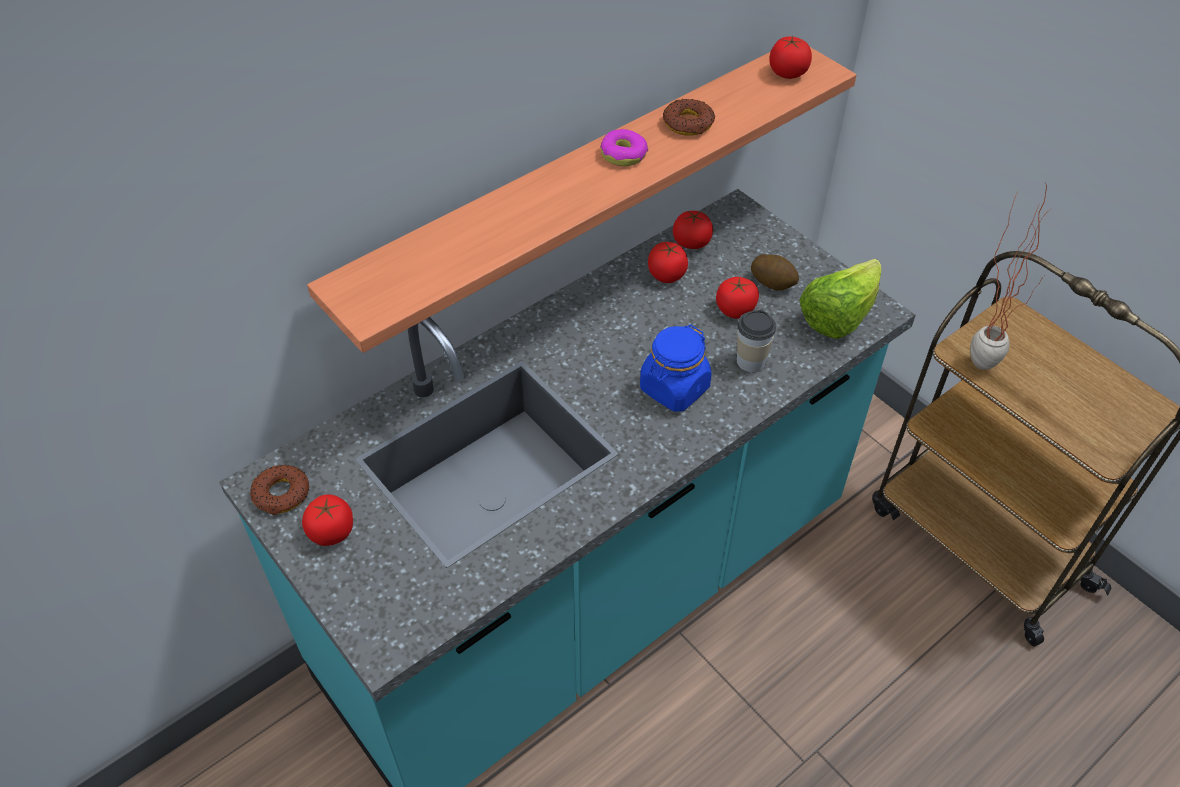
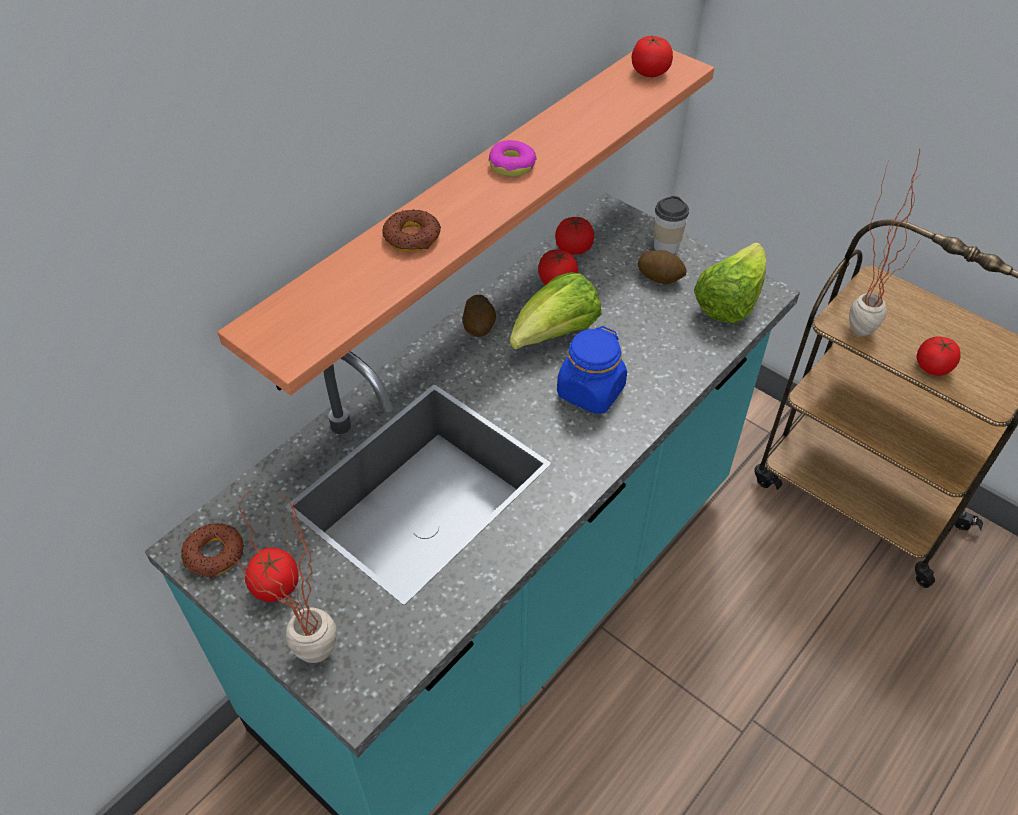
camera: 10 degrees left, 0 degrees up
(343, 605) = (304, 661): none -> potted plant
(579, 310) = (479, 327): none -> potato
(652, 328) = (555, 335): none -> lettuce
(688, 123) = (567, 129): donut -> donut (412, 237)
(735, 310) = (631, 308): tomato -> tomato (933, 367)
(750, 362) = (657, 356): cup -> cup (666, 247)

